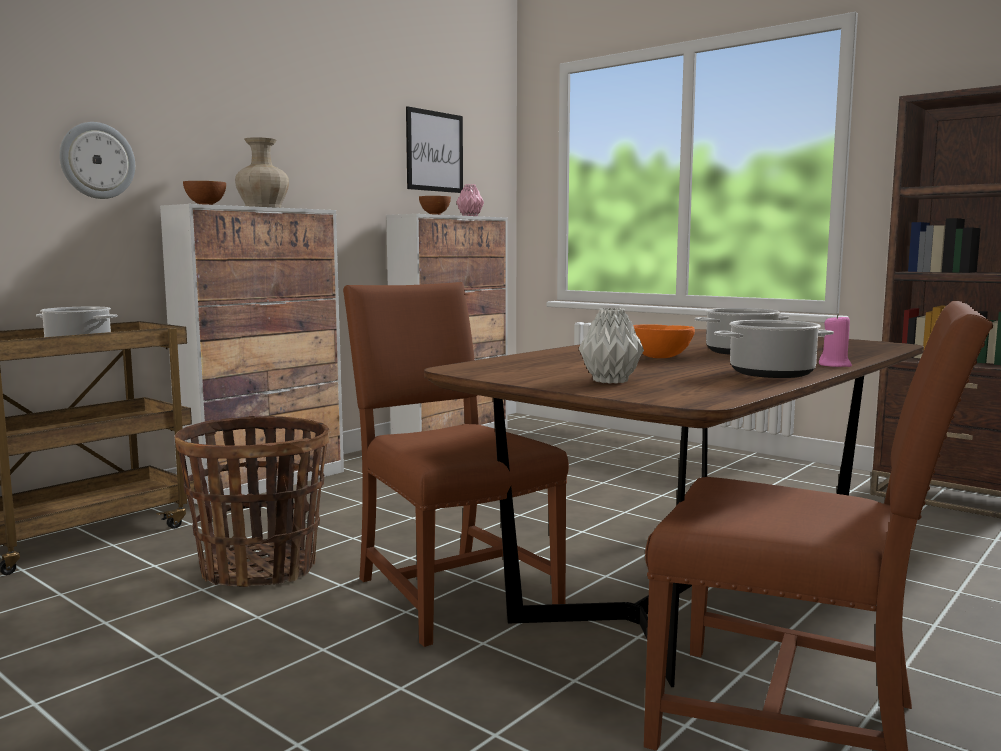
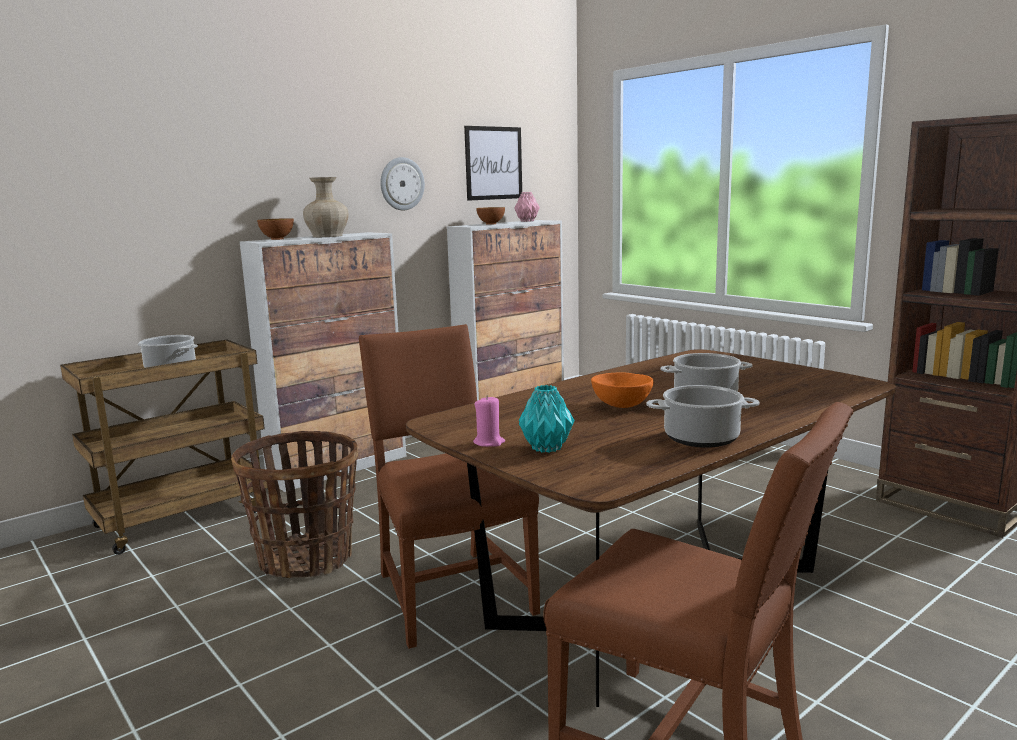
camera: 10 degrees right, 5 degrees up
(97, 160) = (185, 209): wall clock -> wall clock (401, 184)
(610, 381) = (546, 448): grey vase -> turquoise vase
(835, 365) = (774, 424): pink candle -> pink candle (489, 443)

